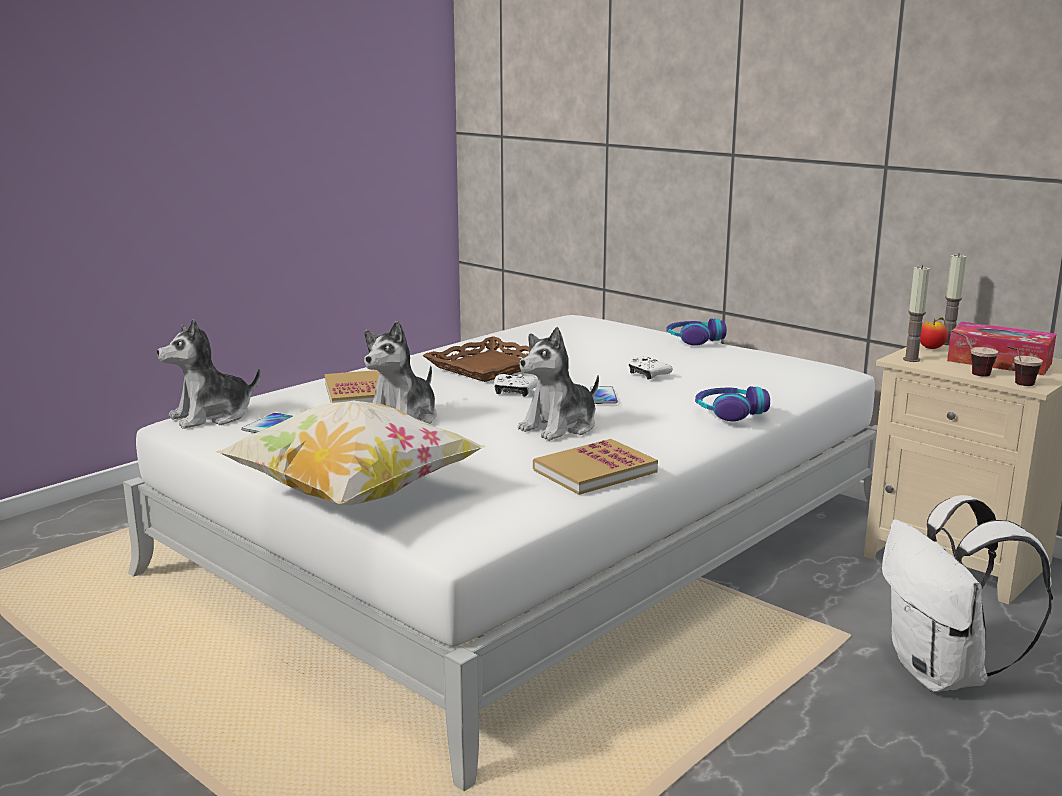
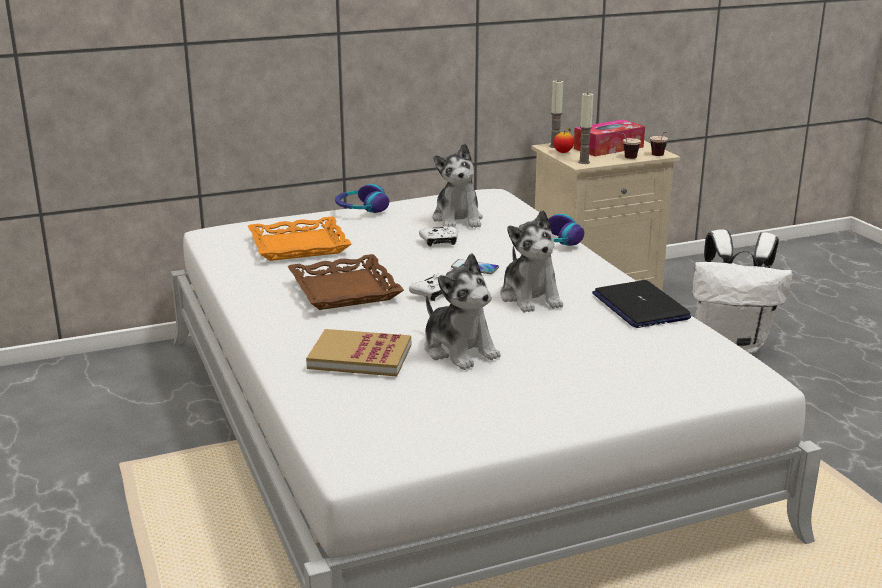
camera: 65 degrees left, 5 degrees up
(212, 416) = (348, 443): plush toy -> plush toy (458, 219)
(267, 424) = (408, 415): phone -> none
(354, 495) = (636, 400): pillow -> none
(576, 341) = (299, 245): none -> orange tray
(595, 471) = (640, 306): book -> laptop

